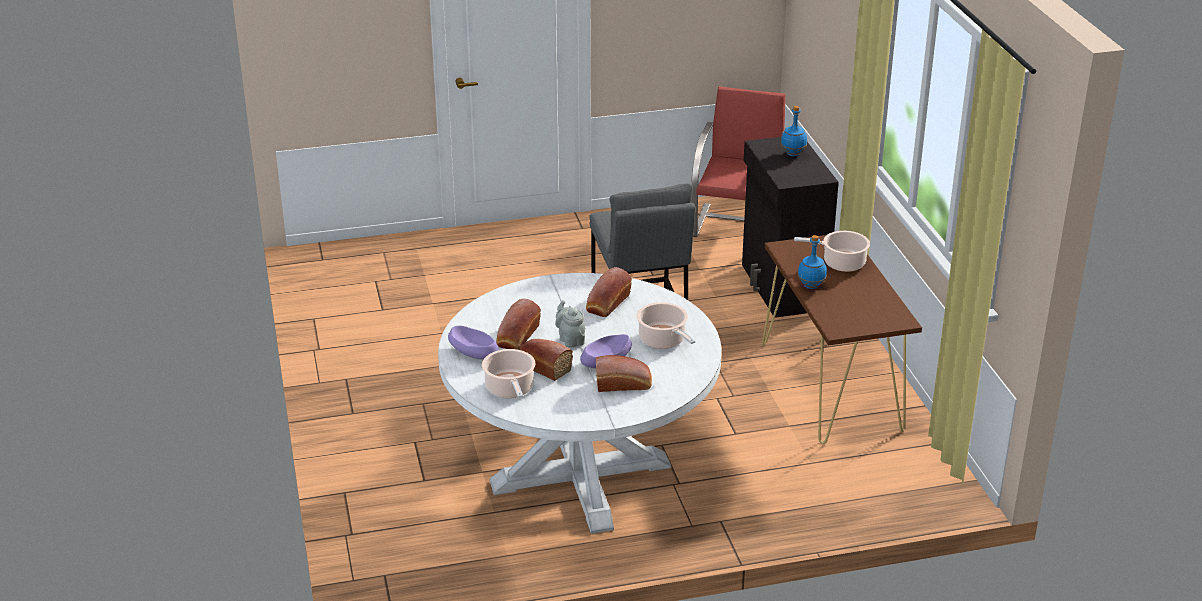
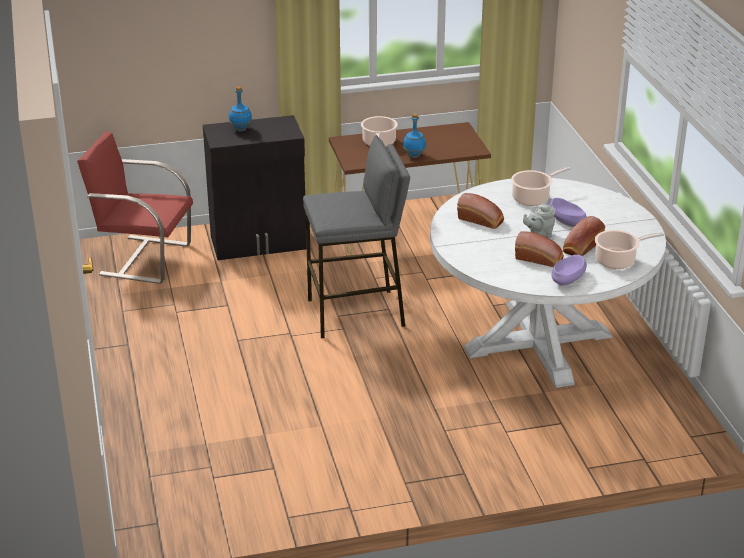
camera: 90 degrees left, 0 degrees up
(624, 384) = (597, 214): bread -> none

